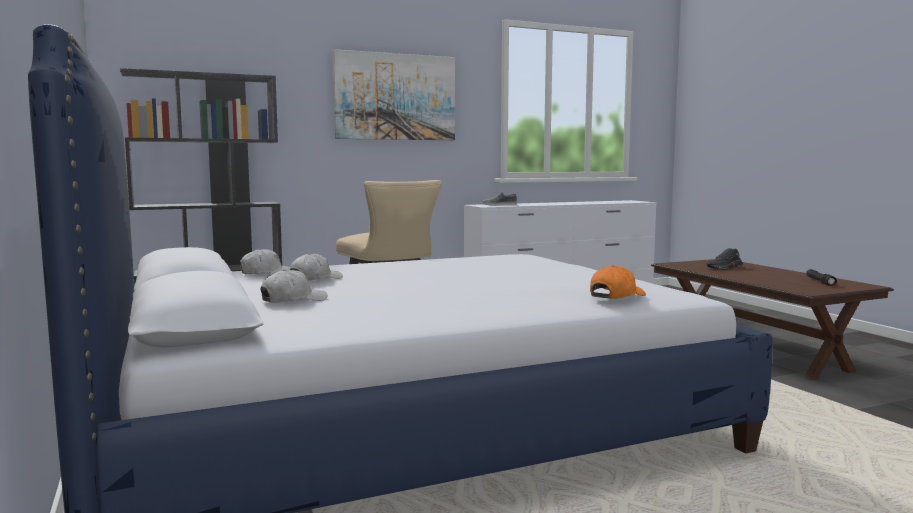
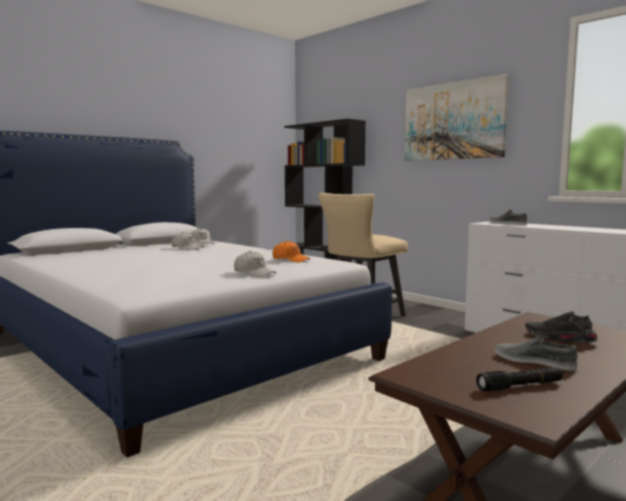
camera: 70 degrees right, 0 degrees up
(293, 300) = (121, 251): white cap -> white cap (254, 273)
(616, 296) = (117, 280): orange cap -> orange cap (290, 260)
(773, 275) = (534, 361): none -> grey shoe

